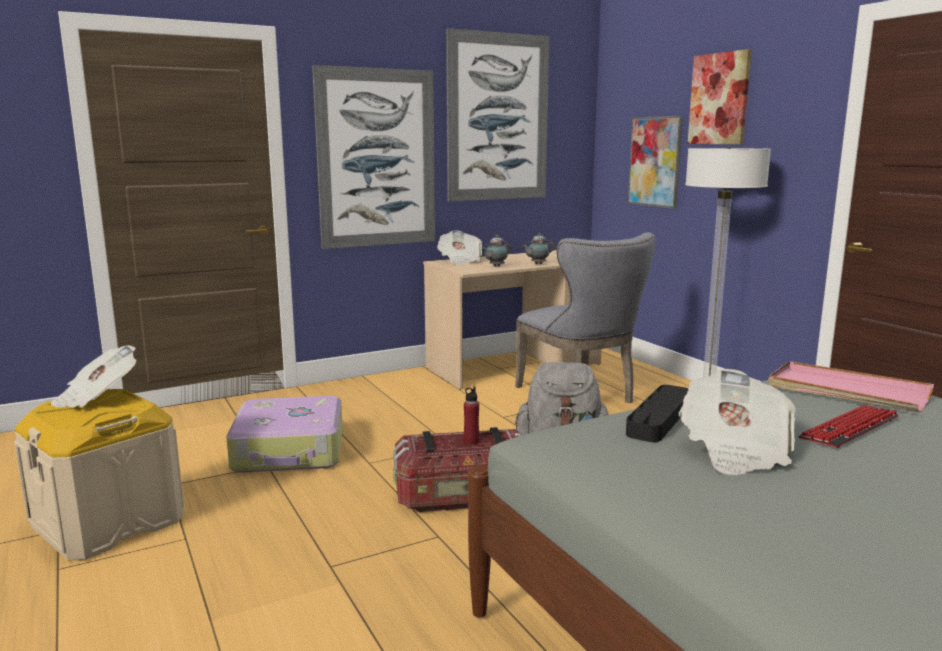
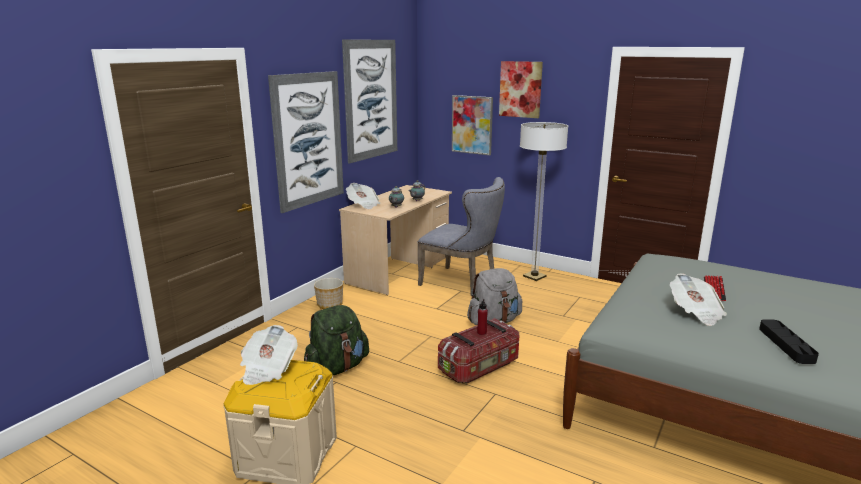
camera: 30 degrees left, 5 degrees up
(290, 451) = (337, 367): suitcase -> green backpack
(378, 386) = (330, 304): none -> planter
(659, 419) = (644, 303): black tray -> black tray (786, 344)
(846, 392) = (685, 268): pink tray -> none

